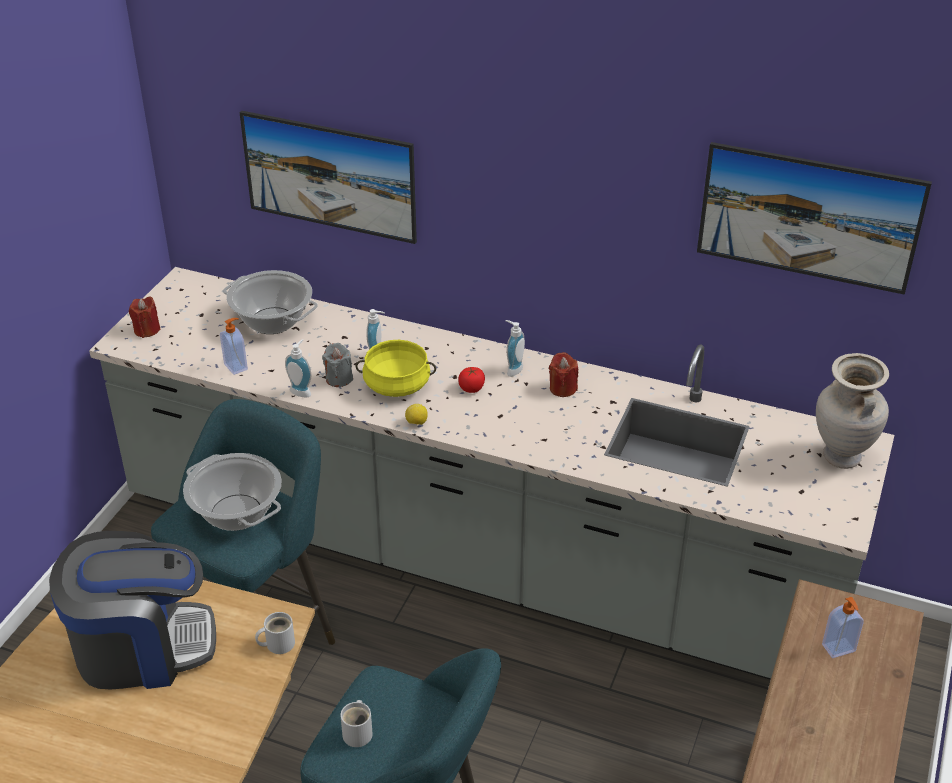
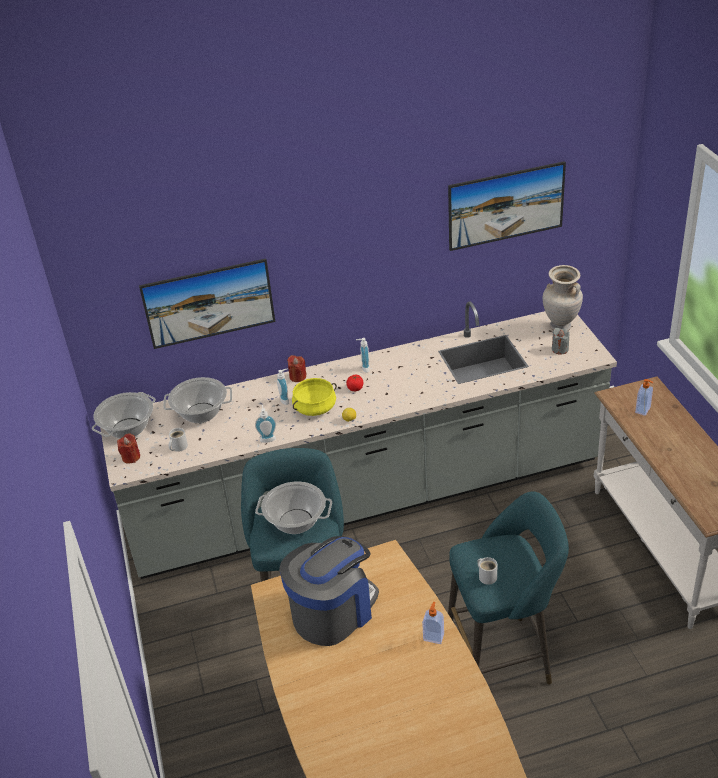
camera: 35 degrees left, 0 degrees up
(183, 297) = (128, 428): none -> cooking pot
(236, 366) = (213, 446): soap dispenser -> soap dispenser (433, 637)
(277, 643) = (398, 565): white mug -> white mug (178, 447)
(339, 379) = (279, 421): grey candle -> grey candle (560, 349)
(562, 388) = (400, 364): red candle -> red candle (297, 377)

